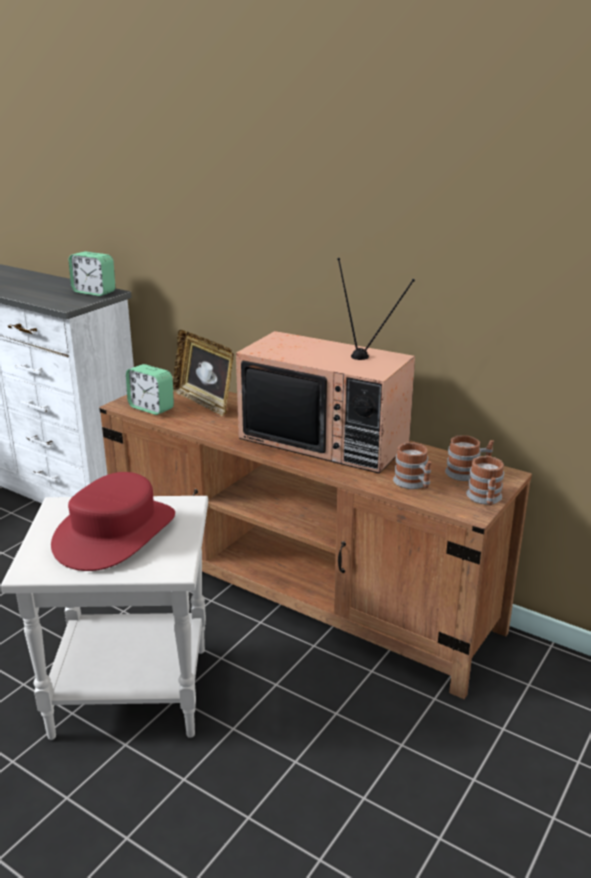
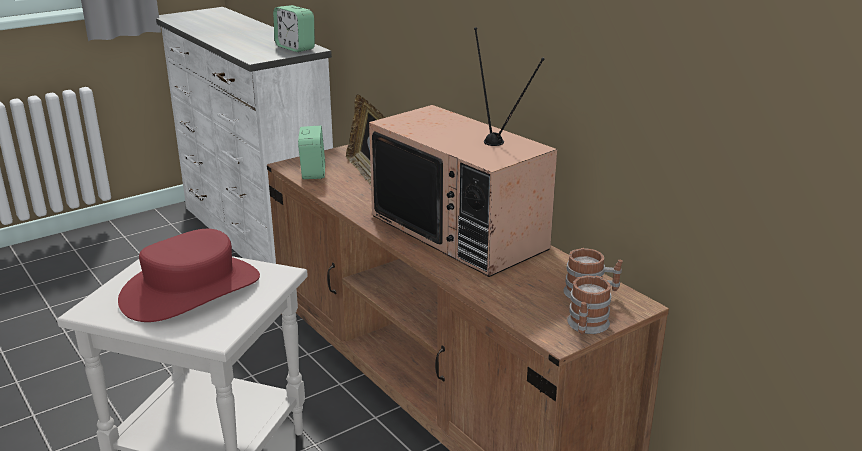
camera: 20 degrees right, 0 degrees up
(151, 408) = (313, 172): alarm clock -> alarm clock turned 150 degrees counterclockwise
(413, 484) = (518, 295): mug -> none

